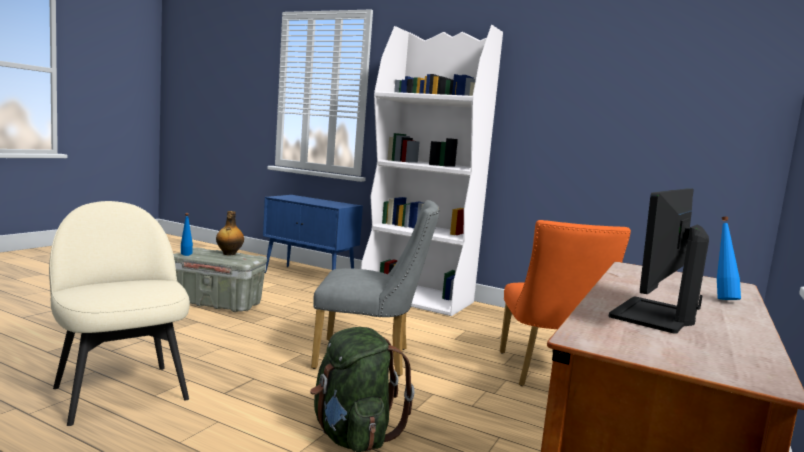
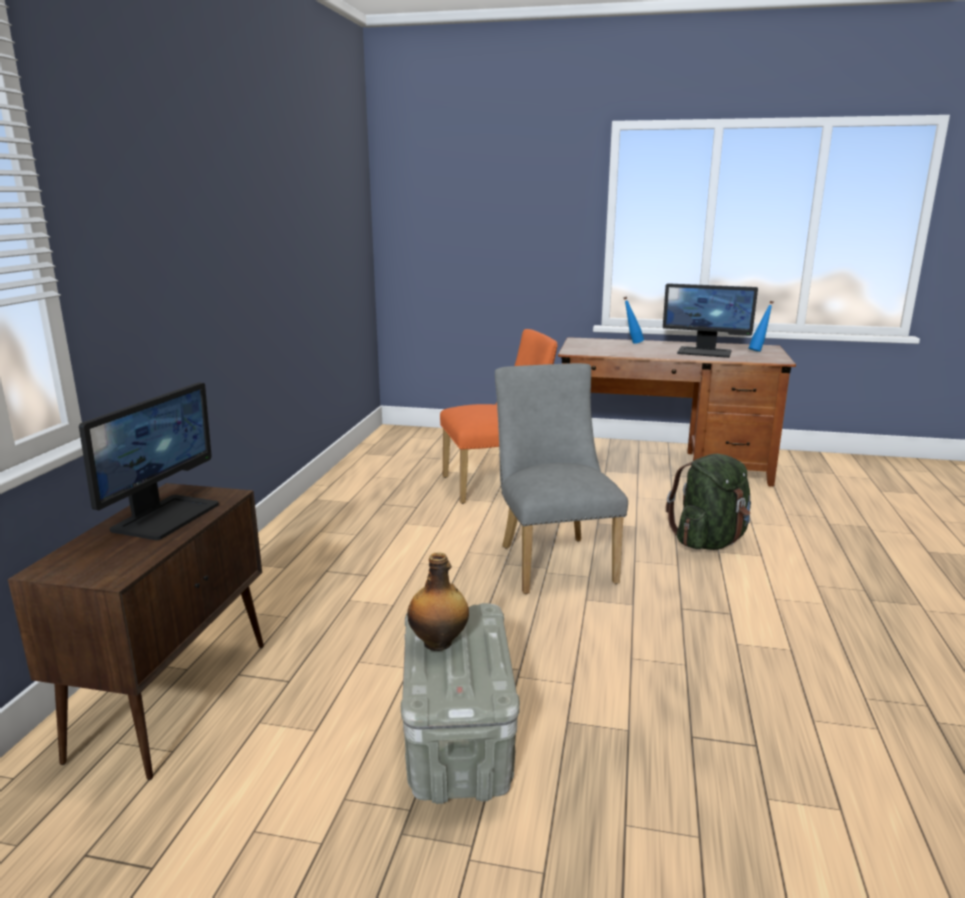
camera: 105 degrees left, 10 degrees up
(120, 391) = (817, 674): beige chair -> none
(186, 256) = (507, 682): blue bottle -> blue bottle (758, 351)
(309, 277) = (174, 697): blue cabinet -> brown cabinet
(322, 202) = (165, 516): none -> monitor
(418, 298) = (278, 565): white bookcase -> none

